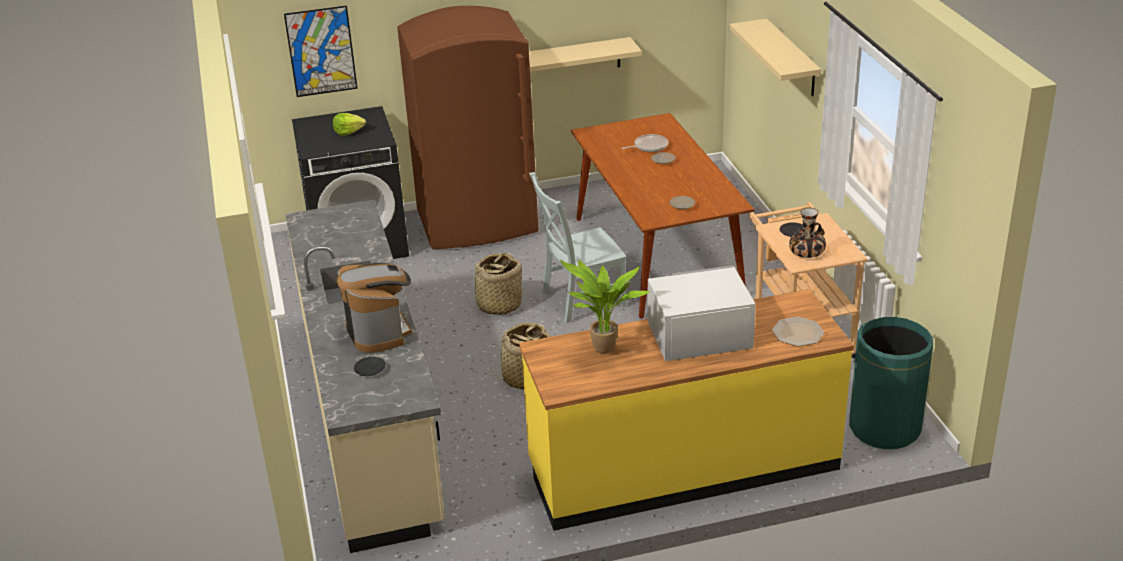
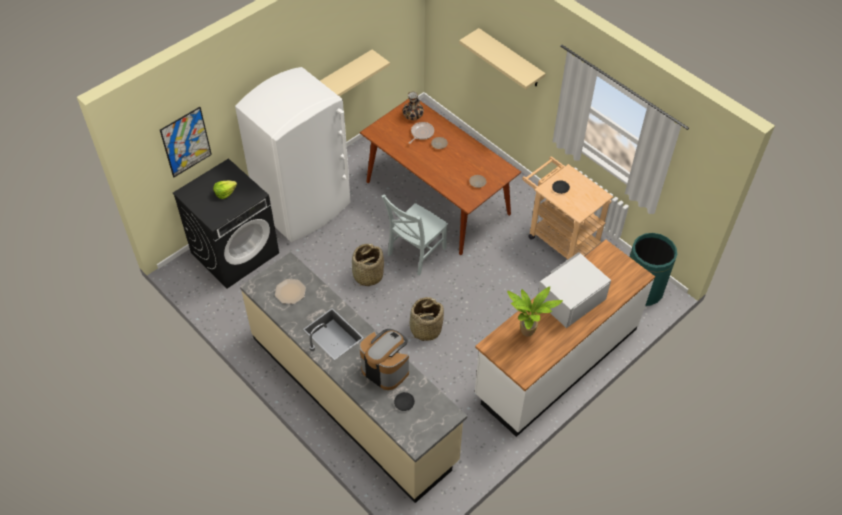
camera: 30 degrees left, 20 degrees up
(478, 223) = (304, 207): brown fridge -> white fridge
(683, 467) = (556, 362): yellow counter -> white counter
(797, 332) = (621, 277): plate -> plate (290, 291)
(806, 252) = (577, 203): vase -> vase (412, 115)

